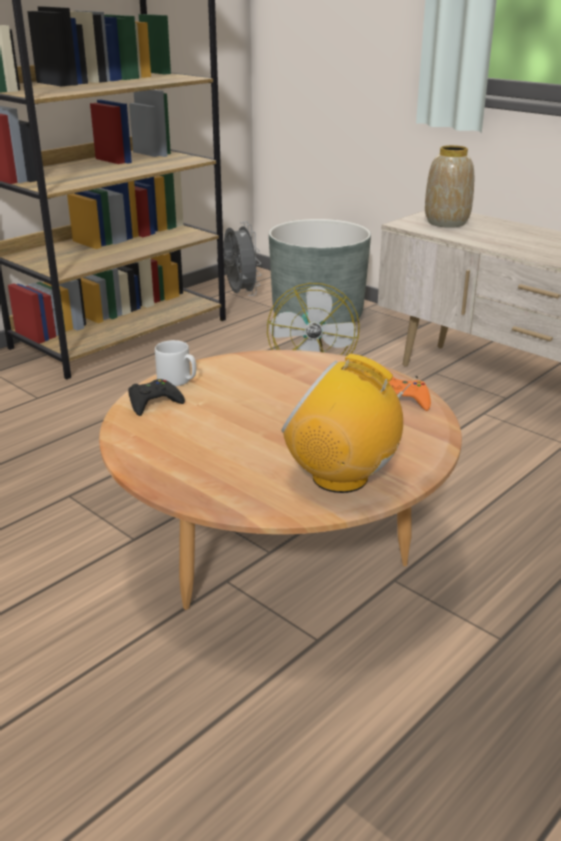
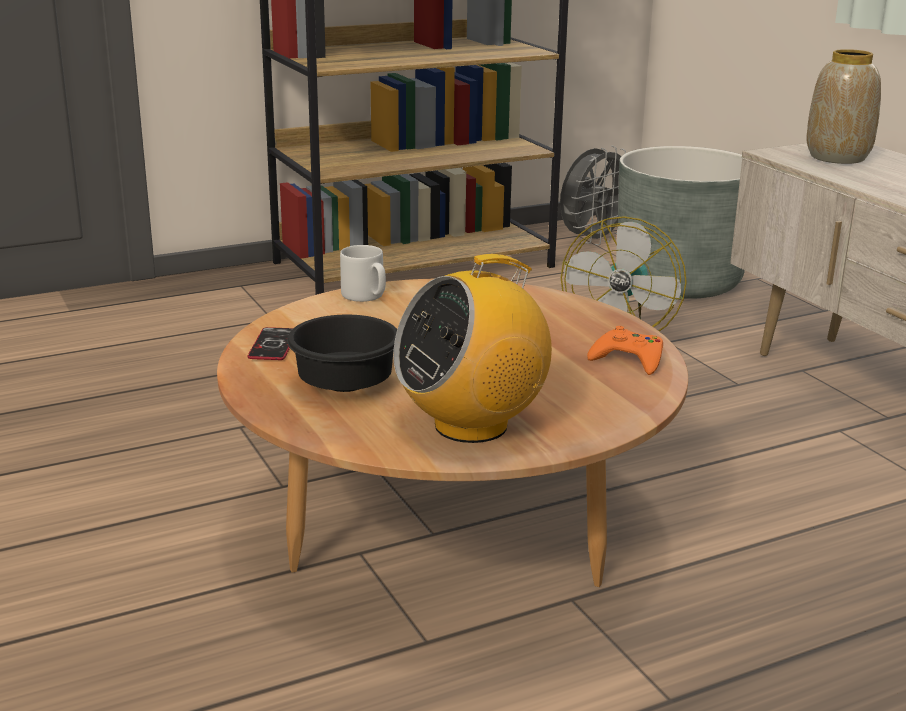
camera: 20 degrees right, 5 degrees down
(140, 438) = (273, 345): none -> phone
(153, 402) = (319, 313): black game controller -> none
(224, 461) = (347, 384): none -> black bowl
(239, 294) = (592, 240): grey fan -> grey fan turned 45 degrees clockwise
(341, 477) = (472, 425): radio -> radio turned 75 degrees counterclockwise

